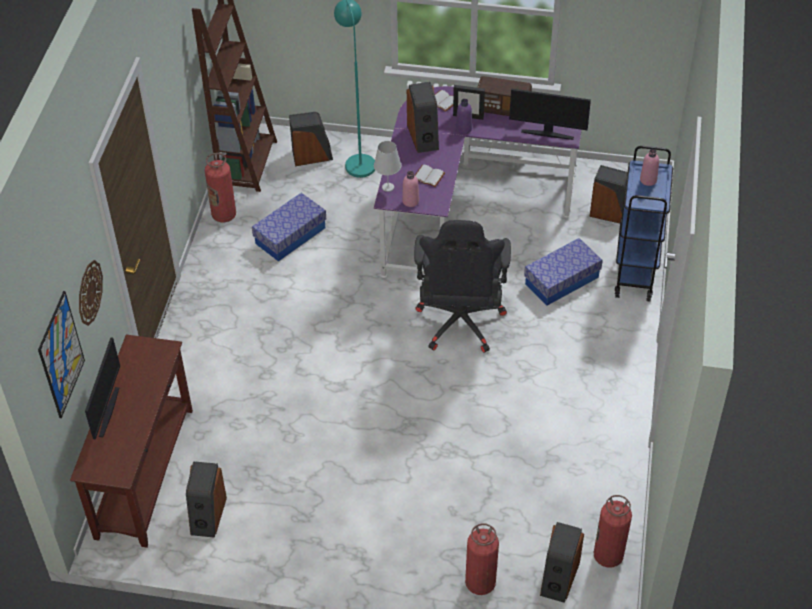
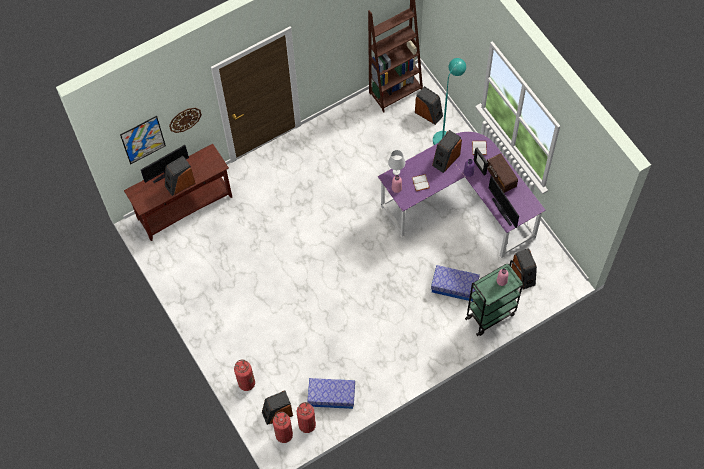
camera: 50 degrees right, 15 degrees up
(207, 515) = (186, 250): speaker -> speaker (180, 183)
(224, 215) = (353, 110): fire extinguisher -> fire extinguisher (284, 435)
(290, 236) = (368, 148): storage box -> storage box (331, 396)
(460, 321) = (385, 262): black office chair -> none
(635, 275) = (490, 317): blue cart -> green cart

